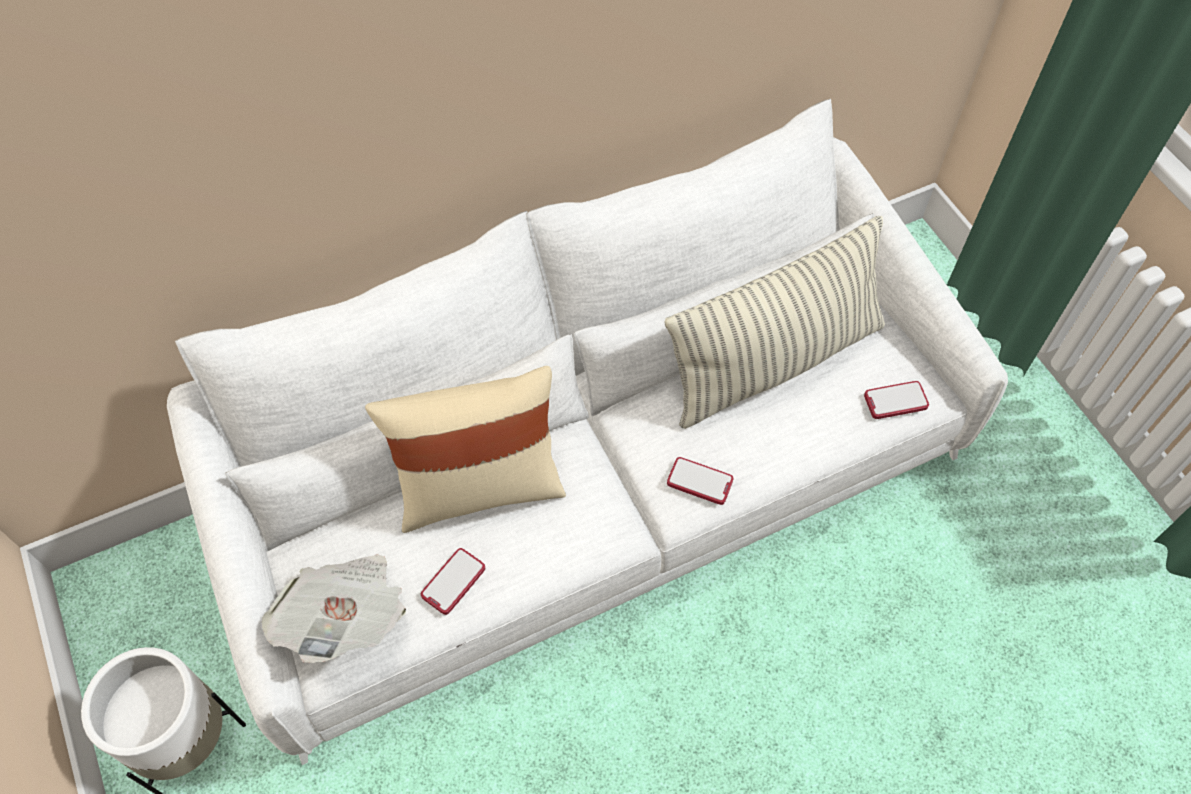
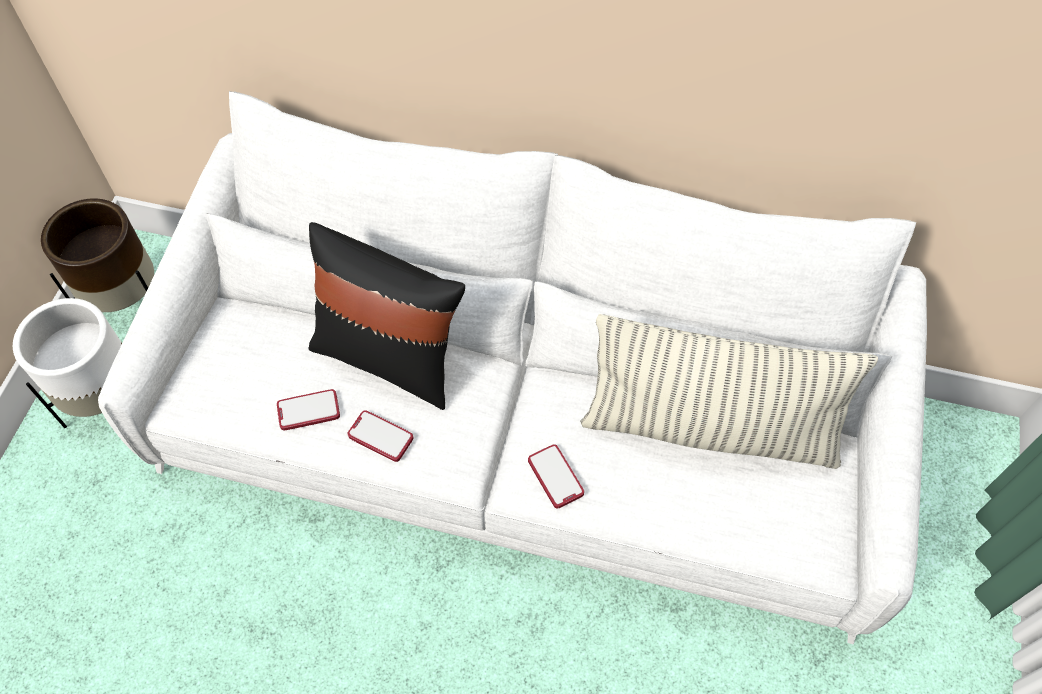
camera: 40 degrees right, 0 degrees up
(118, 642) = (128, 304): none -> brown planter
(346, 617) = (219, 379): newspaper -> none
(479, 487) = (390, 357): beige pillow -> black pillow
(895, 401) = (787, 538): phone -> phone (380, 437)

